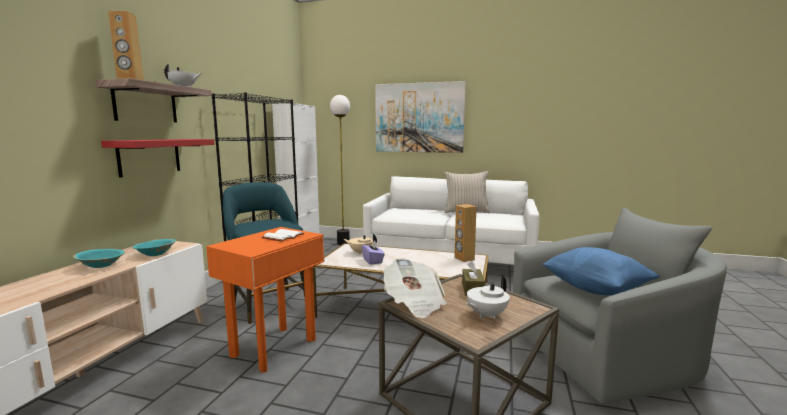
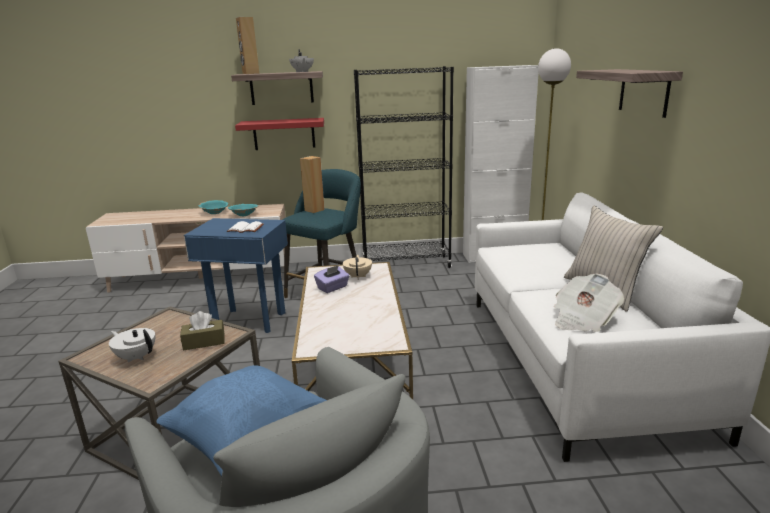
camera: 70 degrees right, 10 degrees up
(274, 347) = (249, 320): orange side table -> blue side table
(414, 303) = (165, 320): newspaper -> newspaper (583, 319)
(419, 118) = (644, 92): picture -> shelf
(464, 259) = (377, 335): brown speaker -> brown speaker (314, 210)

